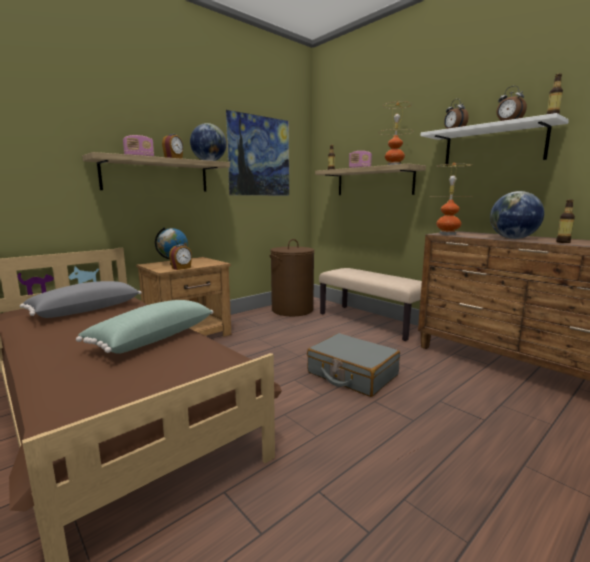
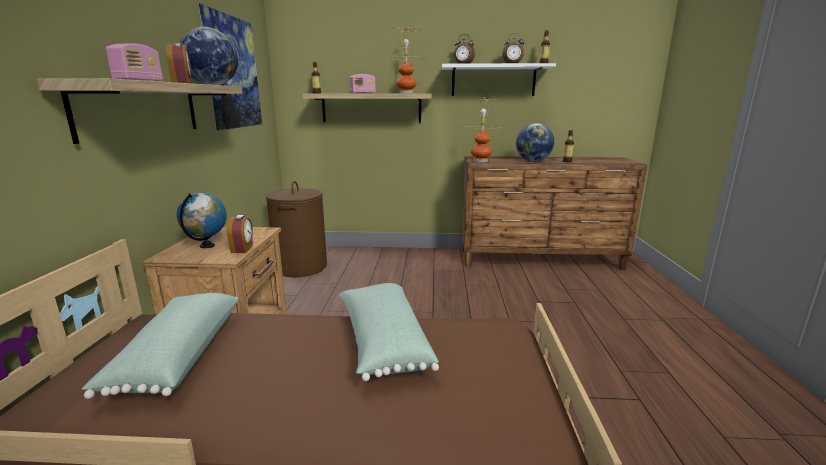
camera: 45 degrees left, 5 degrees up
(85, 310) = (176, 356): grey pillow -> green pillow
(352, 374) = (462, 307): grey suitcase -> none
(371, 322) = (395, 256): beige bench -> none

